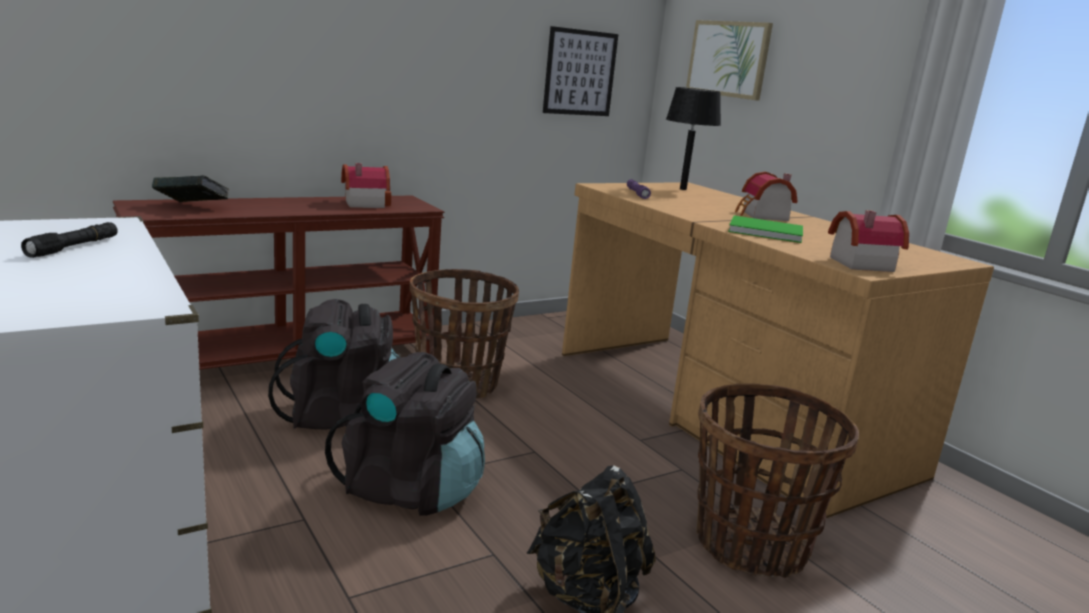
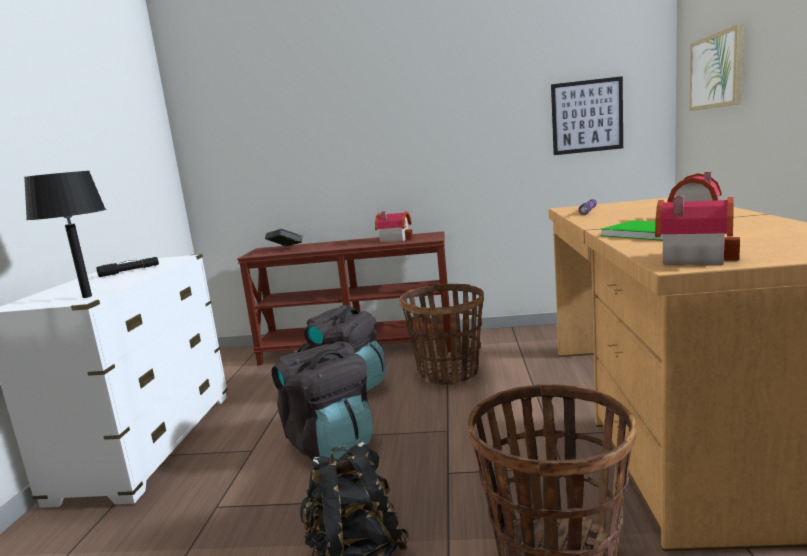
camera: 40 degrees right, 5 degrees down
(683, 189) = (656, 202): black table lamp -> black table lamp (87, 296)

